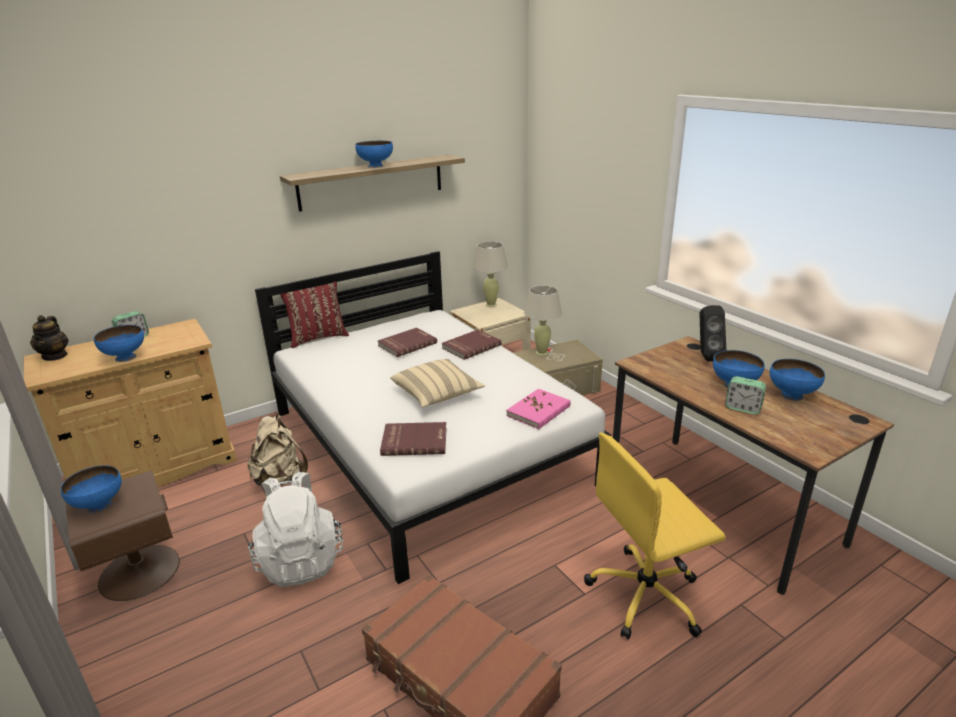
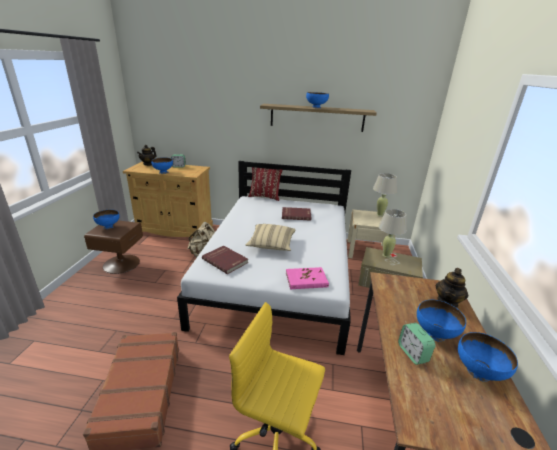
camera: 40 degrees right, 0 degrees up
(301, 560) = (166, 293): white backpack -> none
(470, 346) = (326, 229): red book -> none
(706, 356) = (447, 302): black speaker -> teapot

